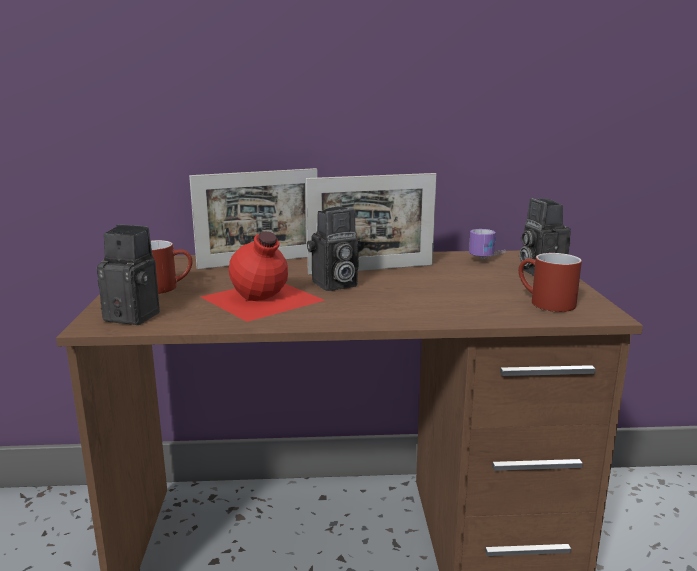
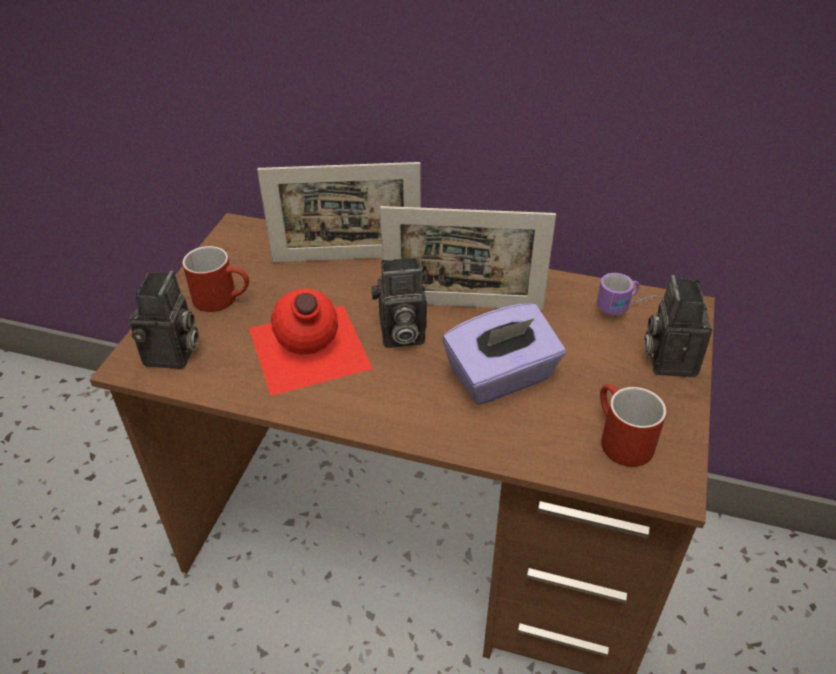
camera: 20 degrees right, 25 degrees up
(136, 315) = (173, 355): camera -> camera turned 60 degrees clockwise
(431, 291) = (501, 378): none -> purple tissue box

